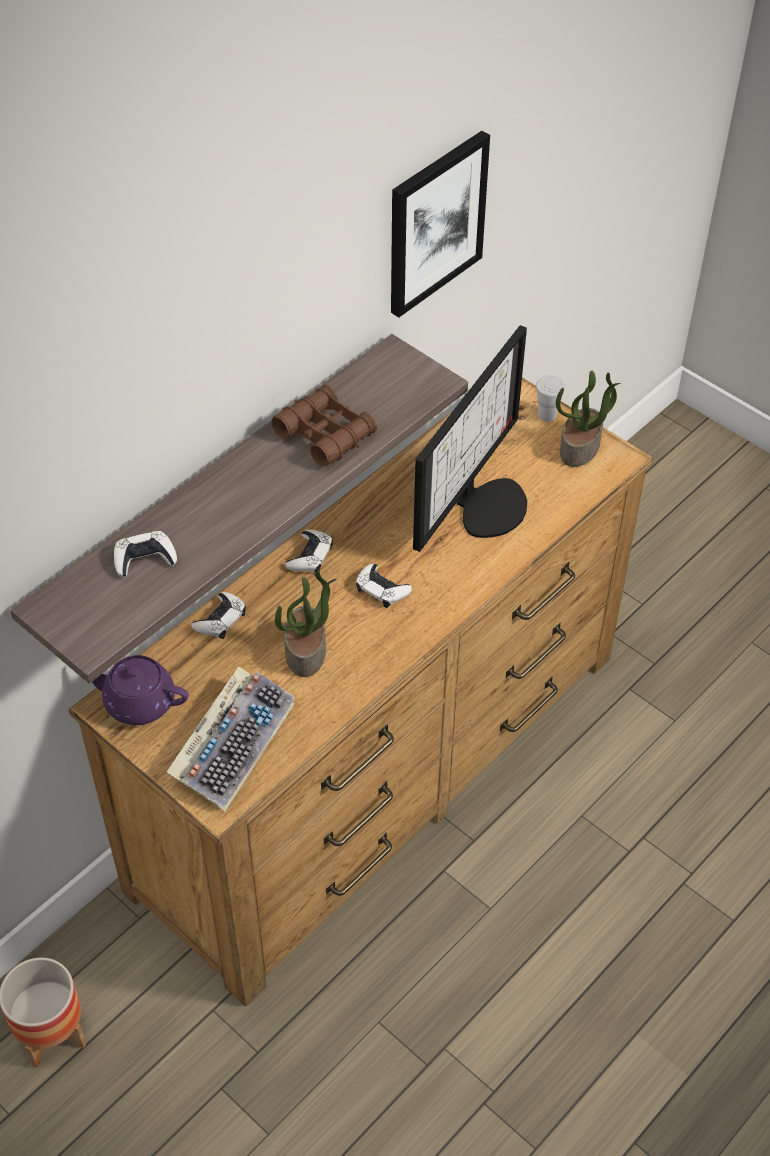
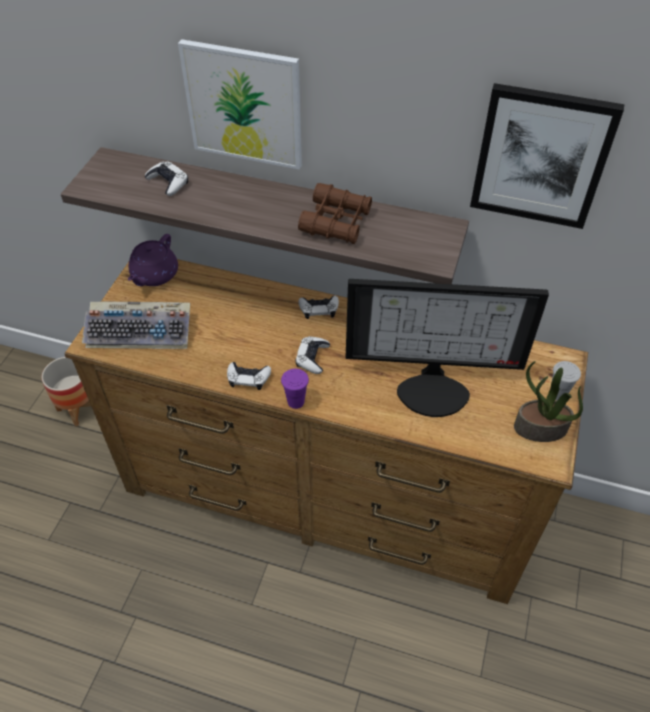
camera: 65 degrees right, 0 degrees up
(138, 701) = (154, 275): purple teapot -> purple teapot turned 150 degrees counterclockwise
(179, 401) = (244, 105): none -> picture
(220, 619) = (238, 287): white game controller -> white game controller (248, 378)
(306, 651) = (234, 338): potted plant -> none
(437, 626) = (296, 401): none -> purple cup

